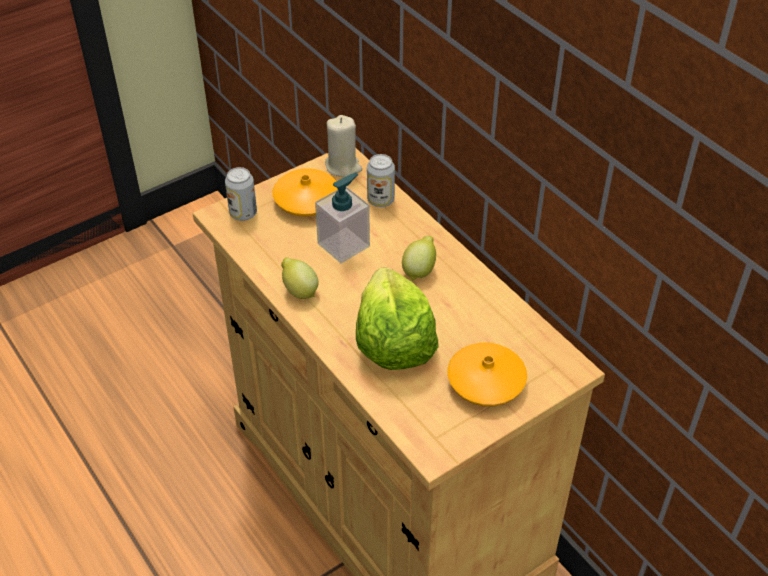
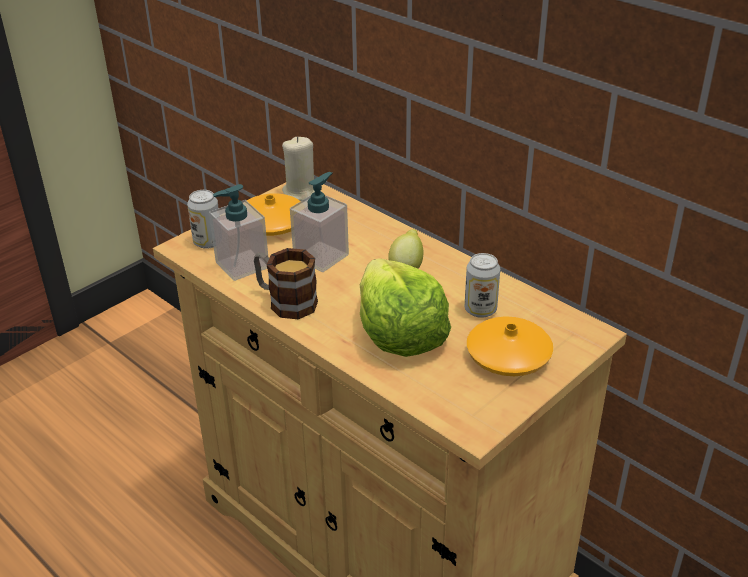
camera: 10 degrees left, 10 degrees down
(269, 244) = (242, 265): none -> soap dispenser
(299, 291) = (285, 301): lemon -> mug
(380, 200) = (348, 215): can -> can (480, 310)

